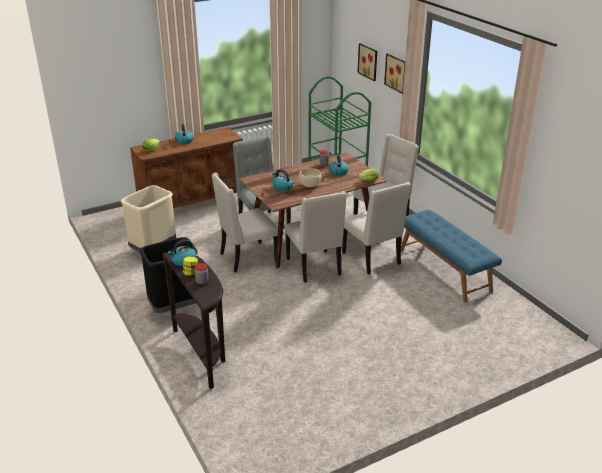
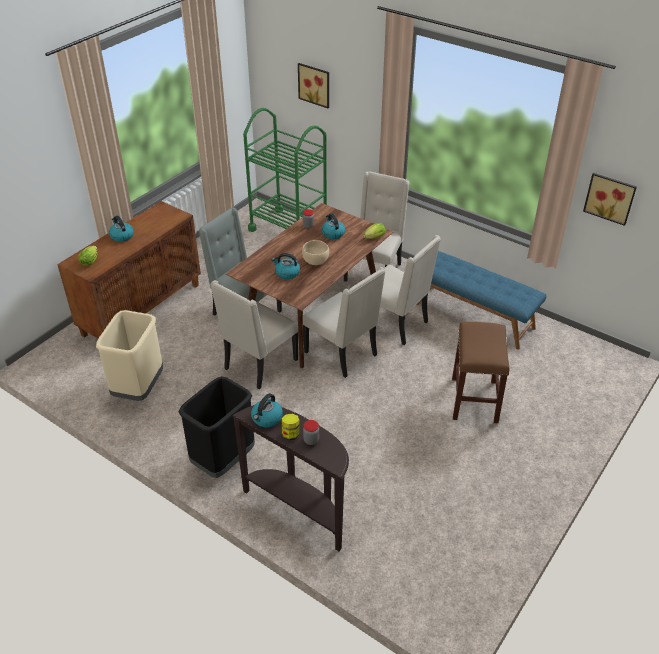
camera: 25 degrees left, 10 degrees up
(397, 73) = (363, 97): picture -> picture (610, 197)
(398, 326) = (475, 400): none -> brown stool

